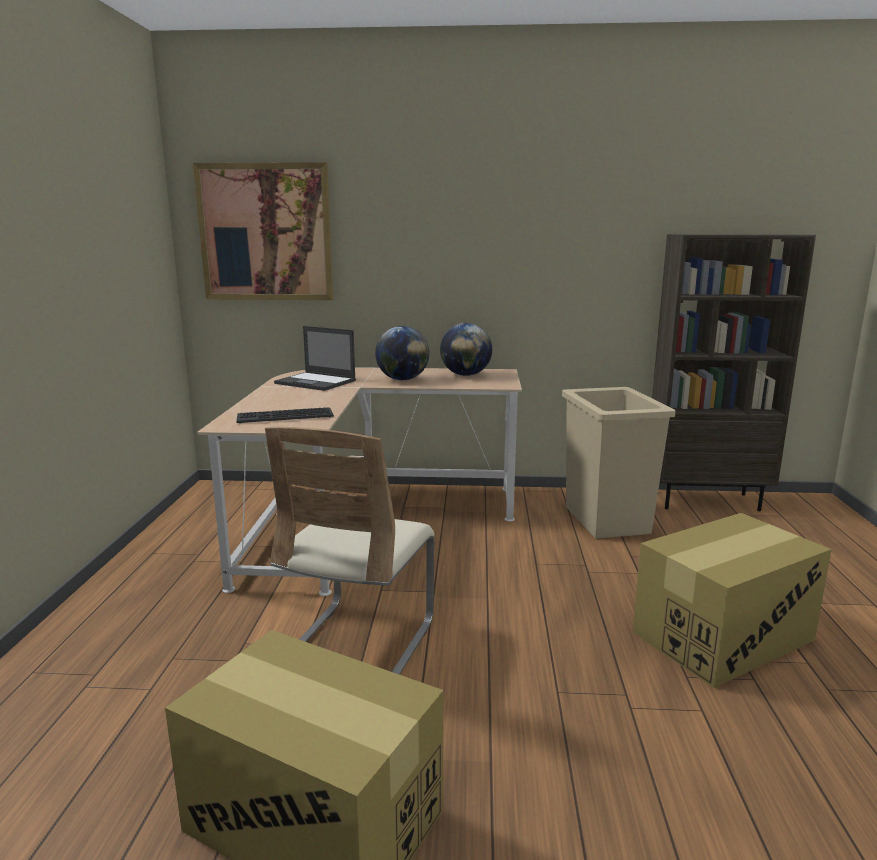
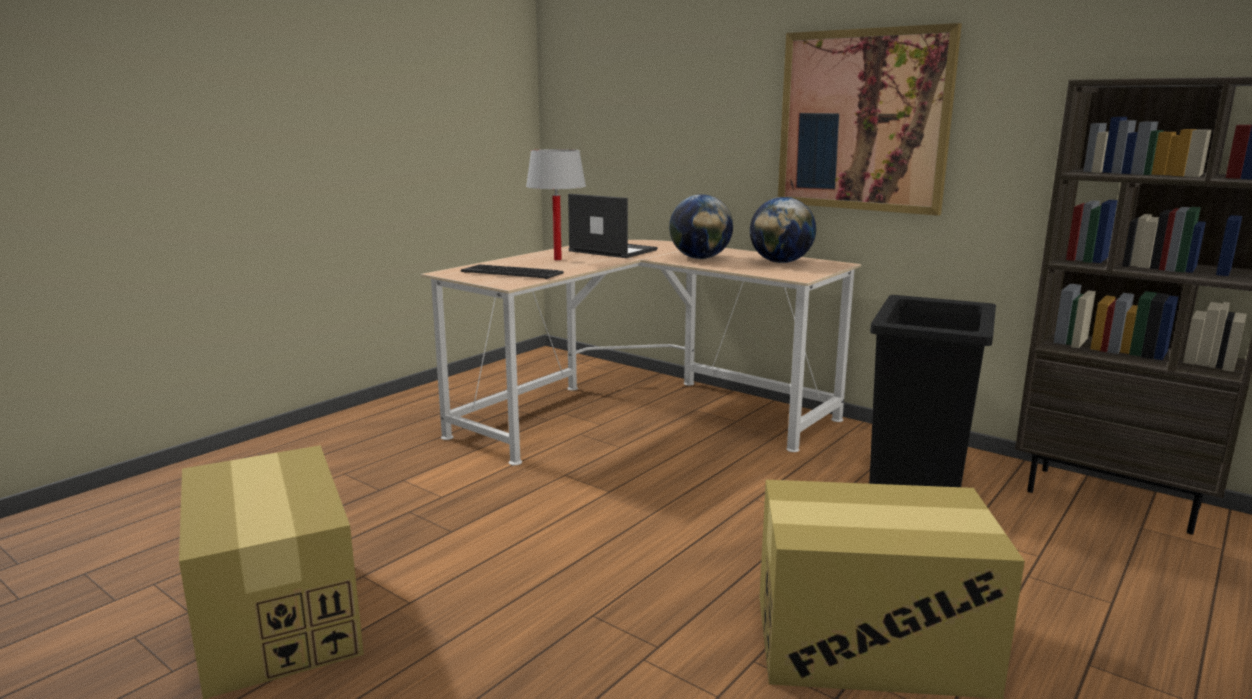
camera: 35 degrees right, 0 degrees up
(266, 233) = (612, 88): picture -> picture (863, 121)
(292, 397) = (557, 259): none -> white table lamp
(316, 382) = (611, 250): laptop -> laptop turned 150 degrees clockwise
(358, 645) = (481, 511): beige chair -> none
(607, 519) = (919, 481): beige trash can -> black trash can

